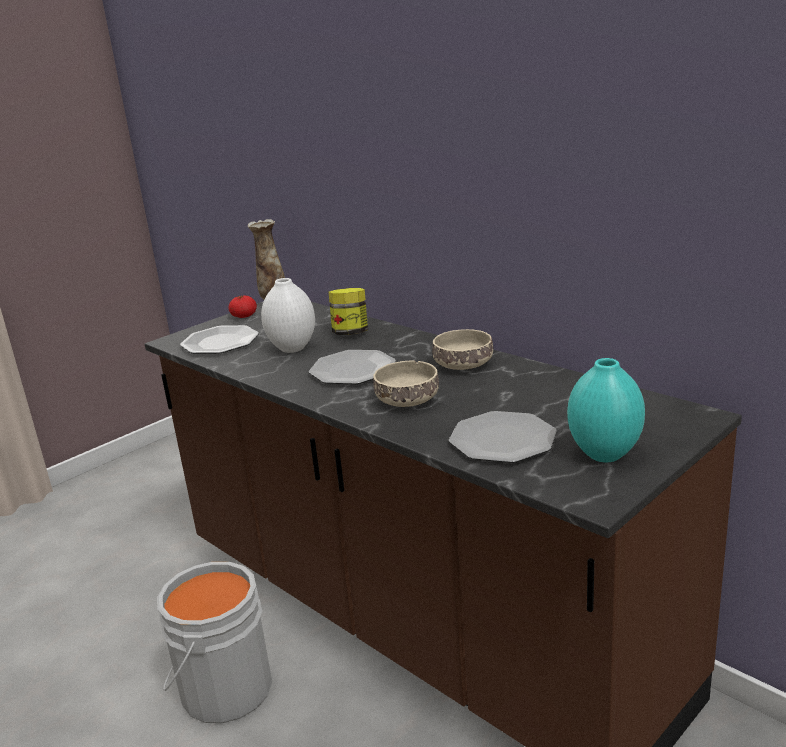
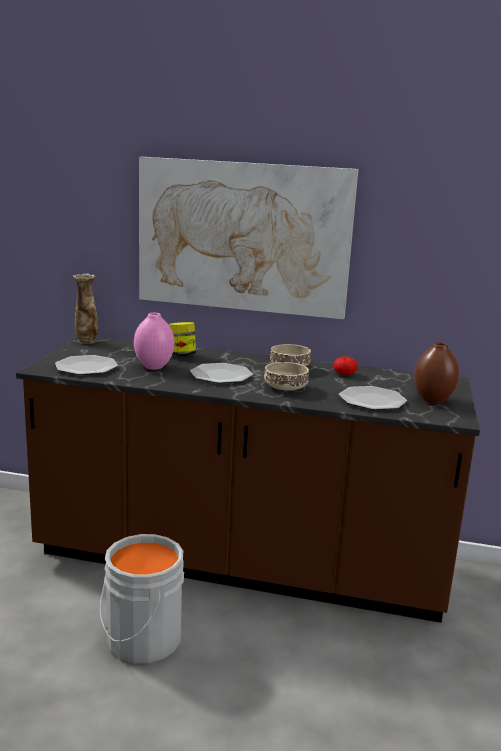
camera: 35 degrees left, 5 degrees down
(244, 316) = (75, 350): tomato -> tomato (344, 374)
(293, 348) = (154, 367): white vase -> pink vase
(426, 169) = (243, 237): none -> picture
(604, 455) = (433, 401): turquoise vase -> brown vase

